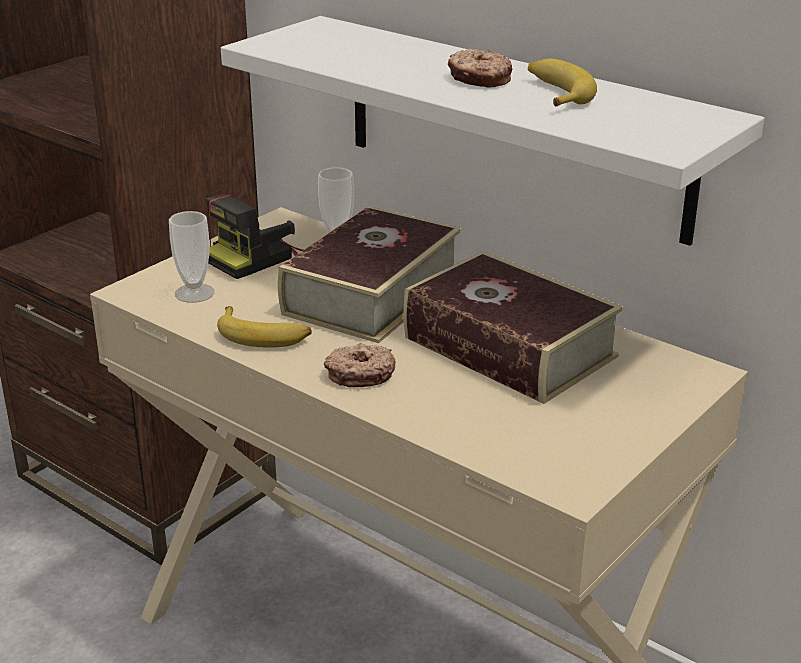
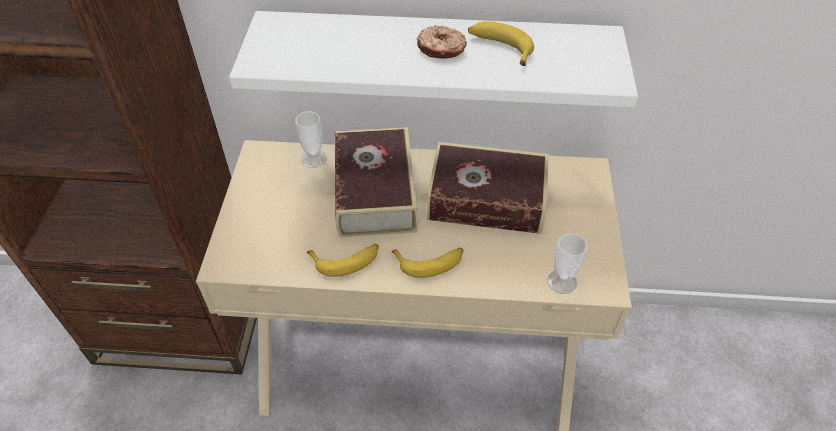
camera: 35 degrees left, 20 degrees up
(194, 293) = (267, 245): cup -> cup (562, 282)
(261, 258) = (279, 193): camera -> none
(360, 374) = (430, 262): donut -> banana

